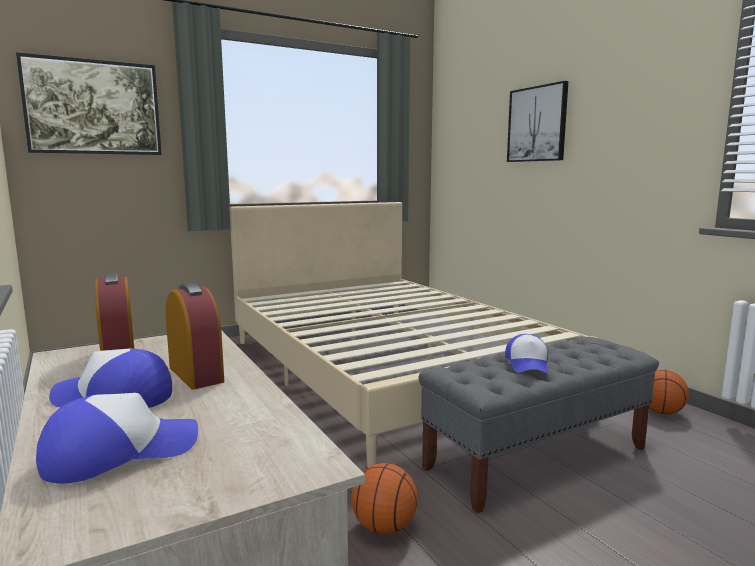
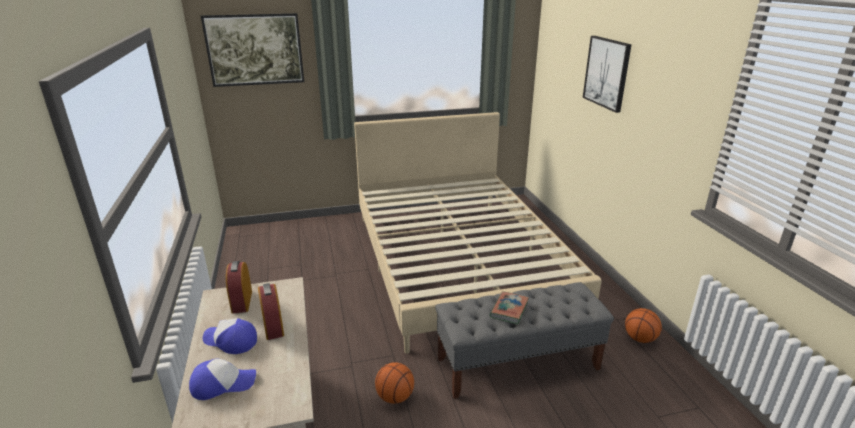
camera: 15 degrees right, 15 degrees up
(528, 364) = (509, 310): cap -> book

